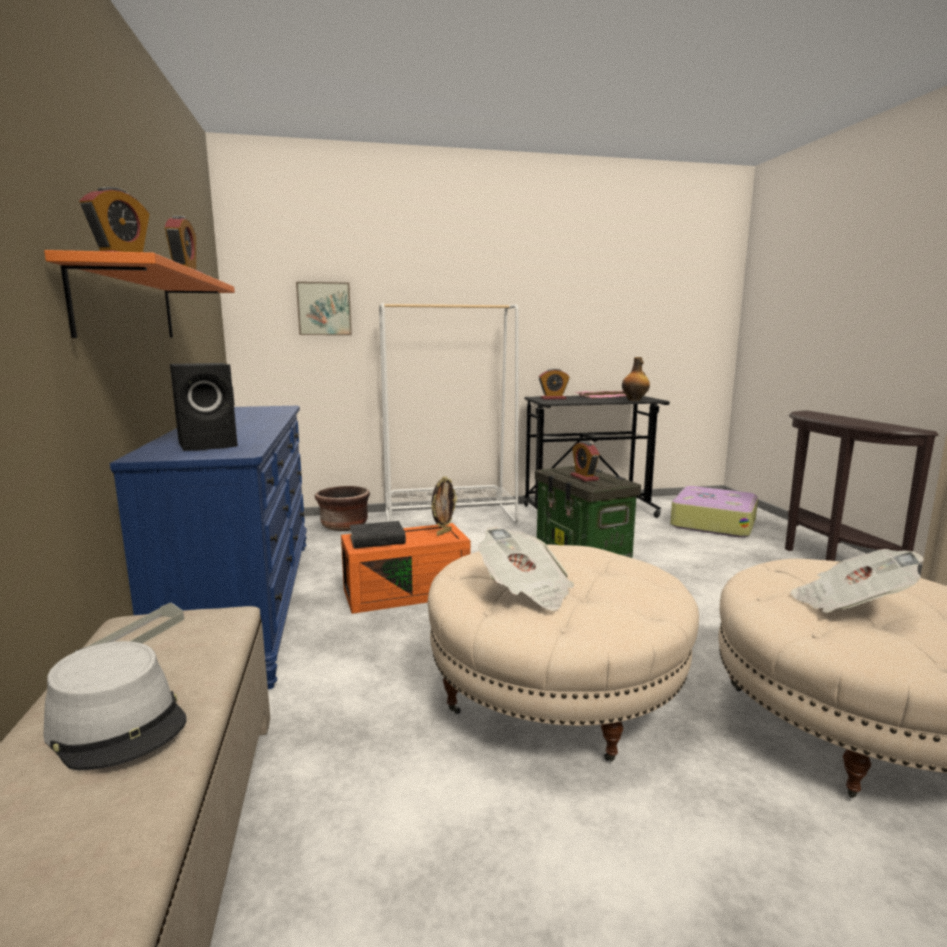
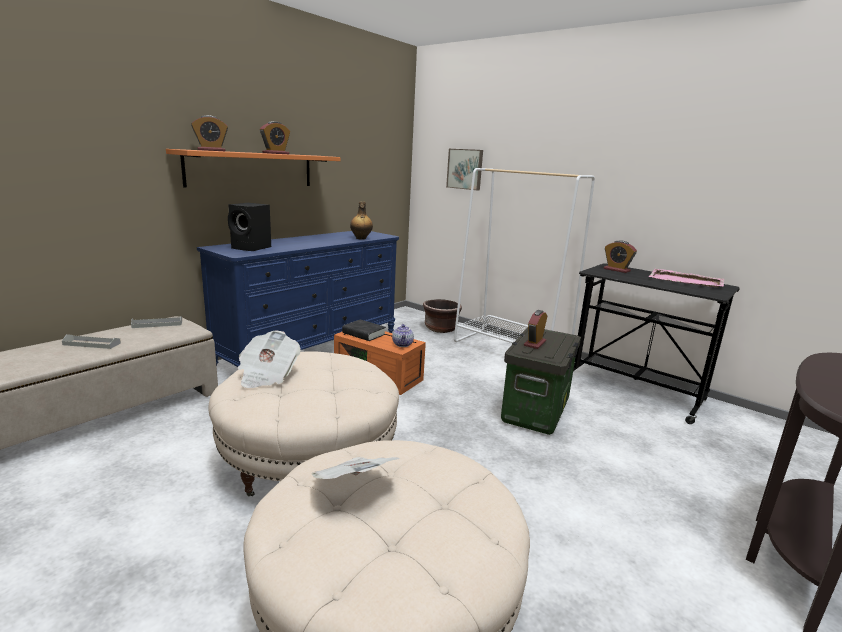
camera: 50 degrees right, 5 degrees up
(117, 722) = (92, 344): grey hat -> grey tray
(443, 532) = (403, 344): picture frame -> teapot
(634, 400) = (687, 290): bottle -> bottle (361, 238)
(712, 523) = (742, 456): suitcase -> none

